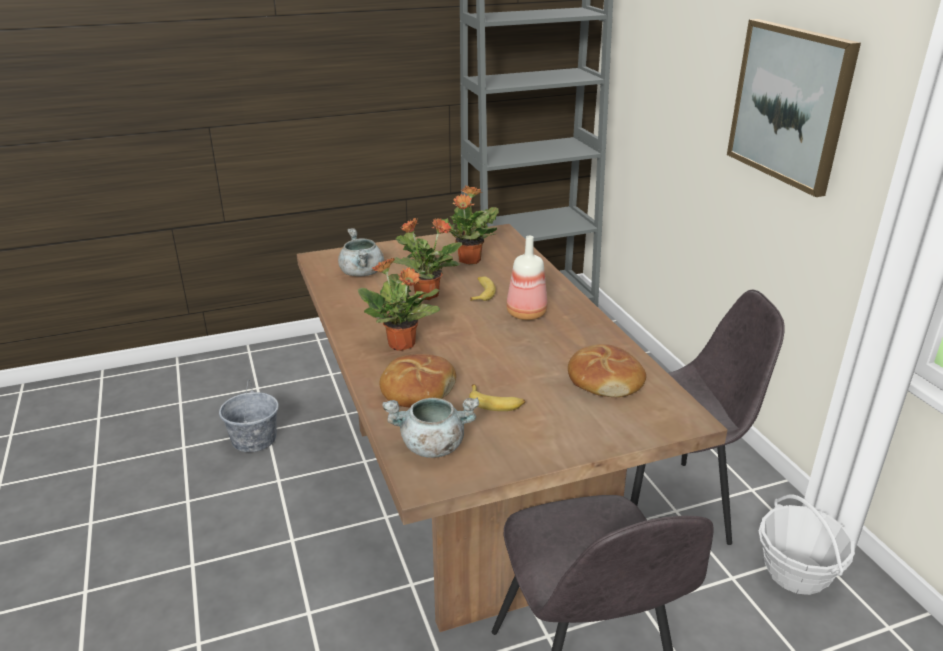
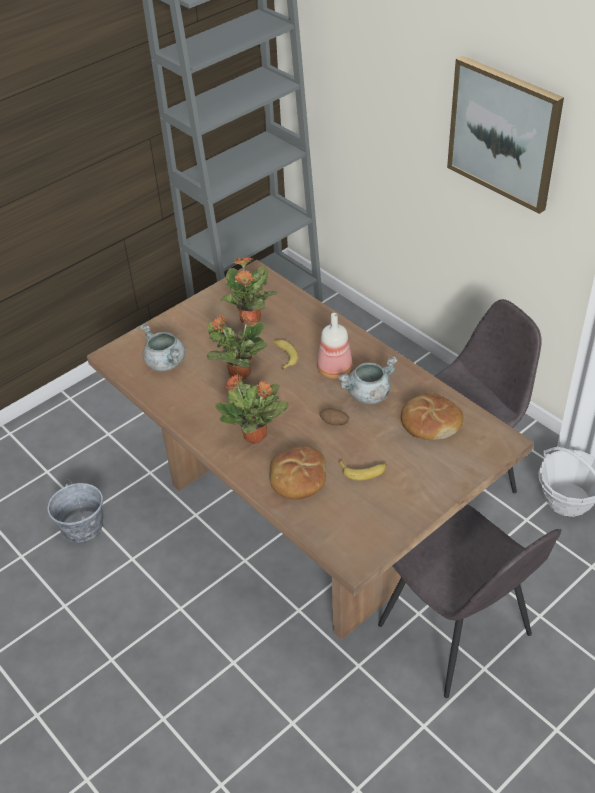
camera: 20 degrees left, 15 degrees up
(432, 446) = (341, 527): grey cooking pot -> grey cooking pot (368, 395)
(493, 355) = (334, 423): none -> potato

